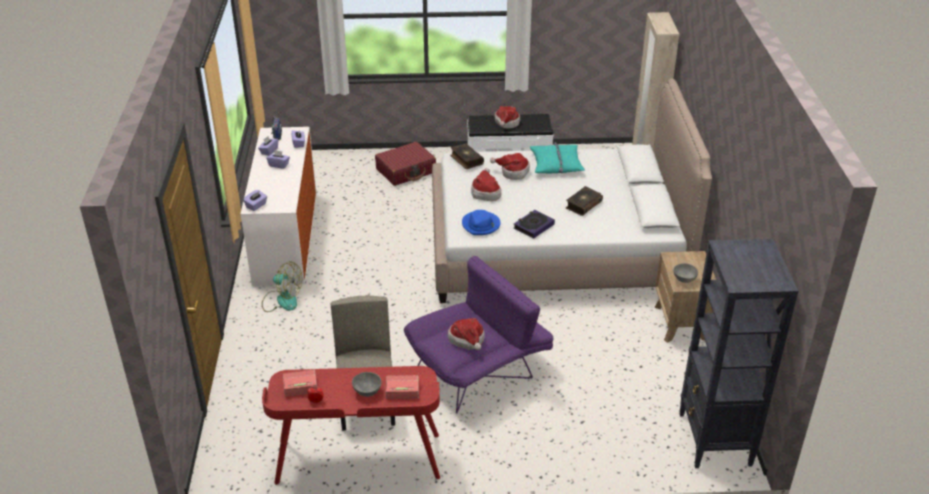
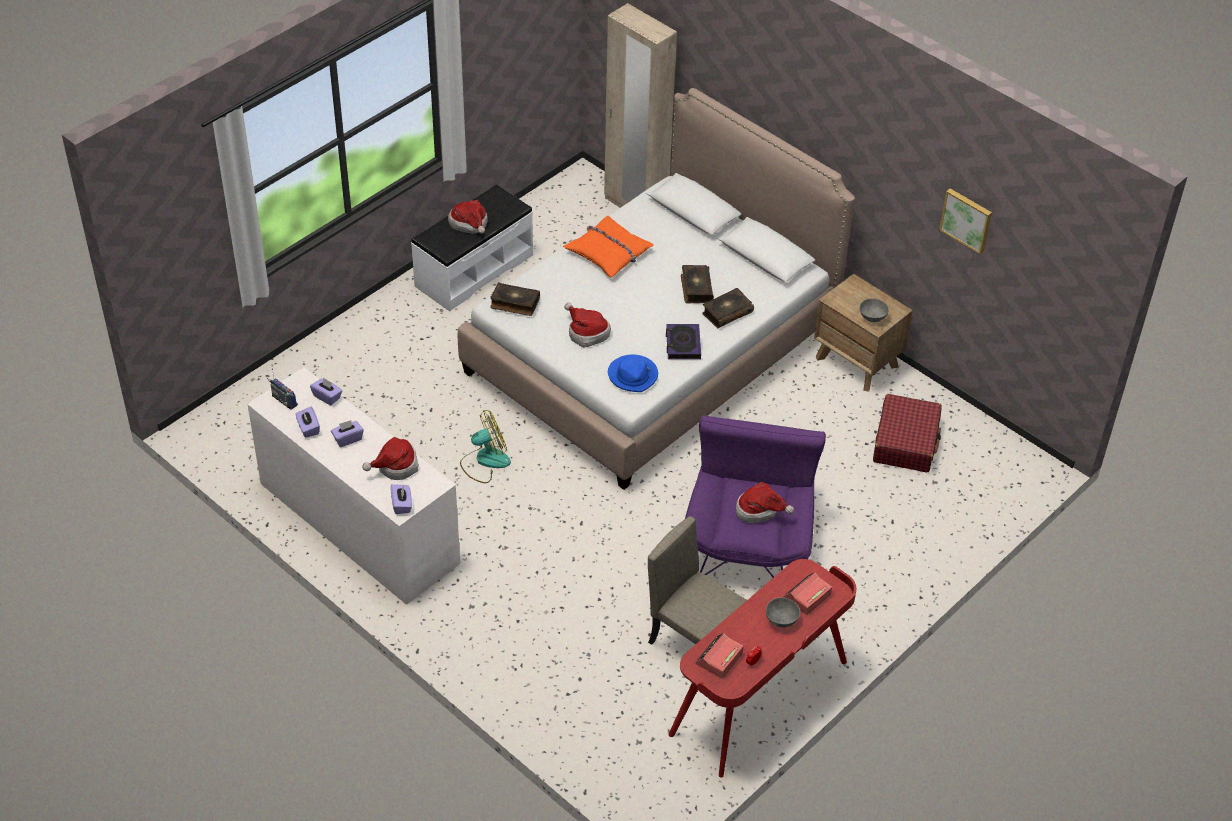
camera: 45 degrees left, 10 degrees up
(282, 300) = (463, 598): fan -> fan (485, 461)
(406, 171) = (375, 351): red suitcase -> red suitcase (906, 442)
(513, 172) = (582, 290): hat -> hat (395, 466)
(556, 164) = (609, 252): turquoise pillow -> orange pillow
(584, 225) = (726, 313): none -> book
(714, 440) = (1006, 462): black bookcase -> none
(755, 210) = (967, 219): none -> picture

